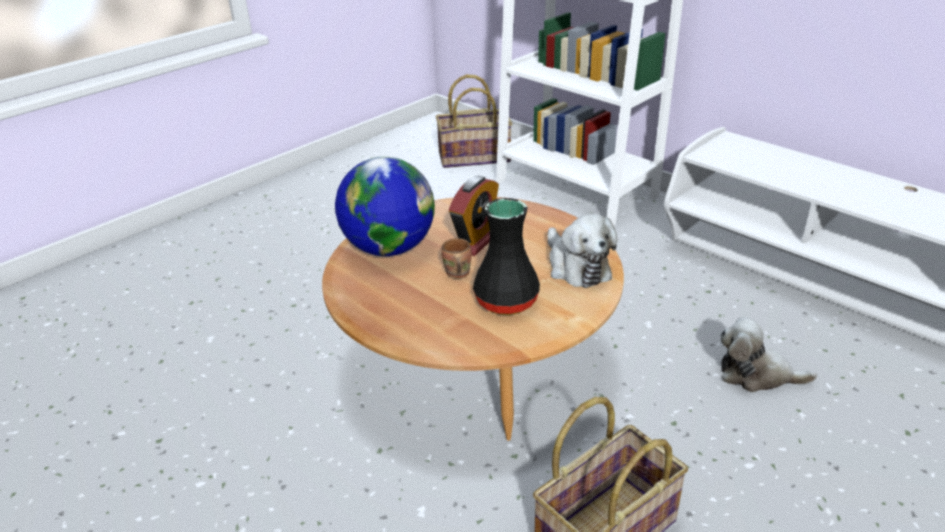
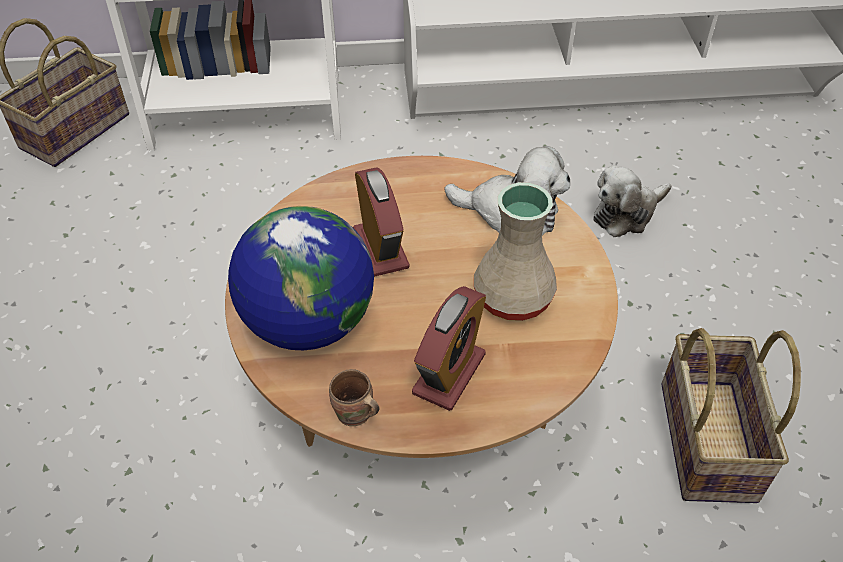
camera: 50 degrees left, 15 degrees up
(414, 309) = (449, 374): none -> alarm clock
(456, 274) = (424, 302): brown mug -> brown mug (354, 416)
(505, 302) = (513, 299): black vase -> beige vase

